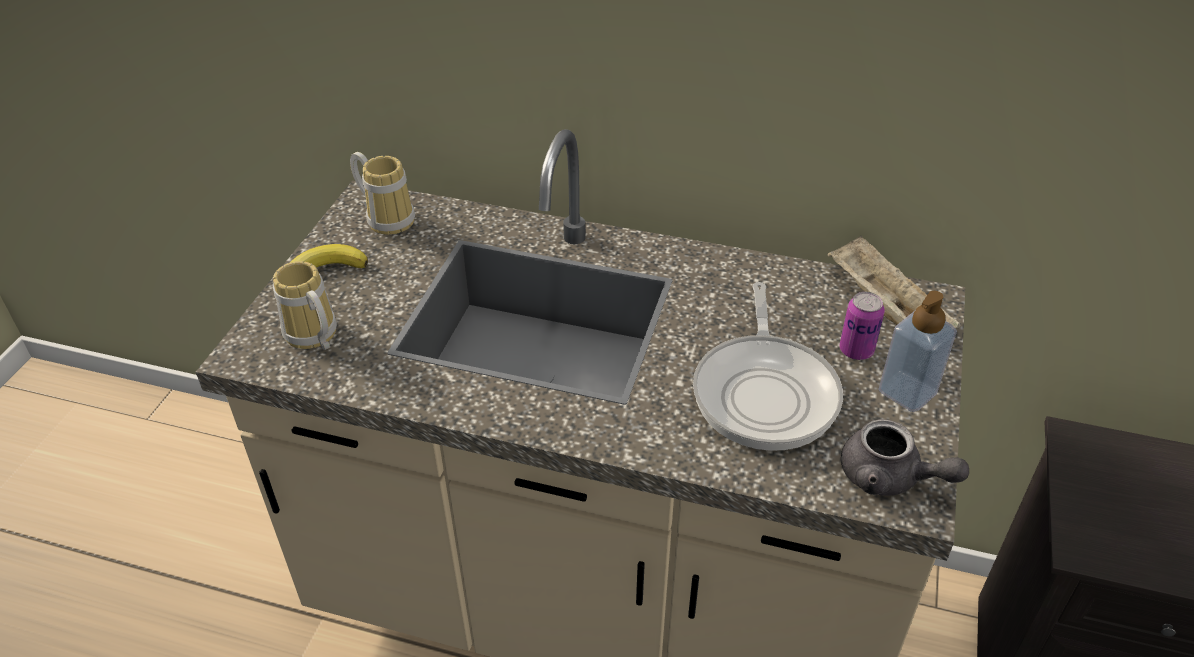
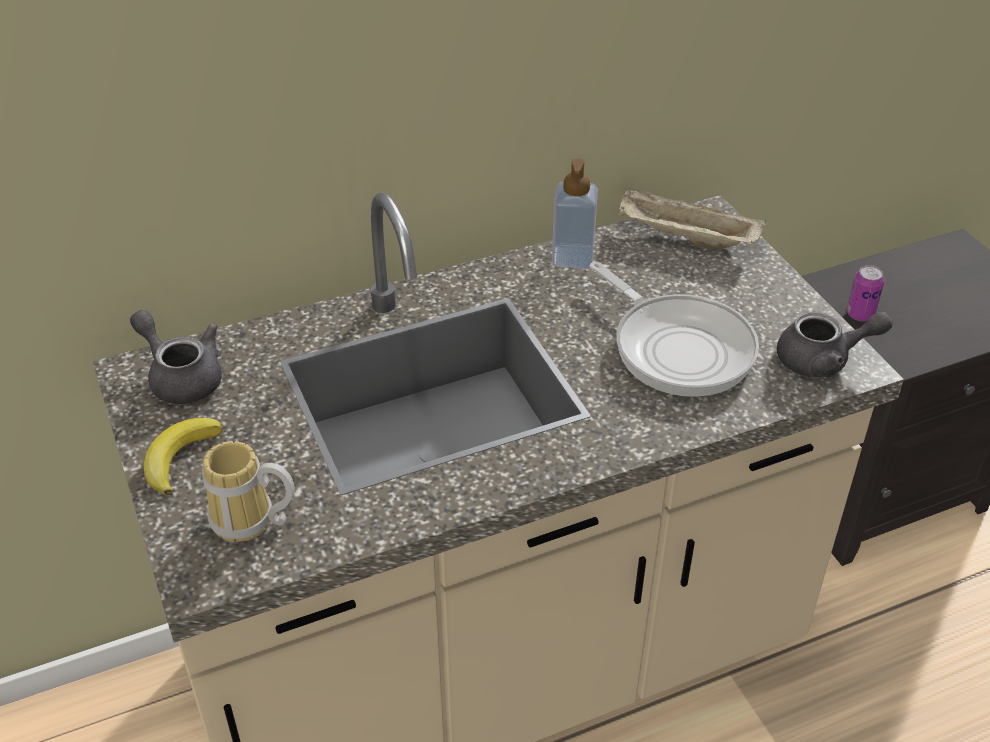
camera: 40 degrees left, 0 degrees up
(388, 218) = (181, 376): mug -> grey teapot
(856, 350) = (703, 281): can -> can (860, 314)
(907, 392) = (768, 293): soap dispenser -> soap dispenser (572, 257)

